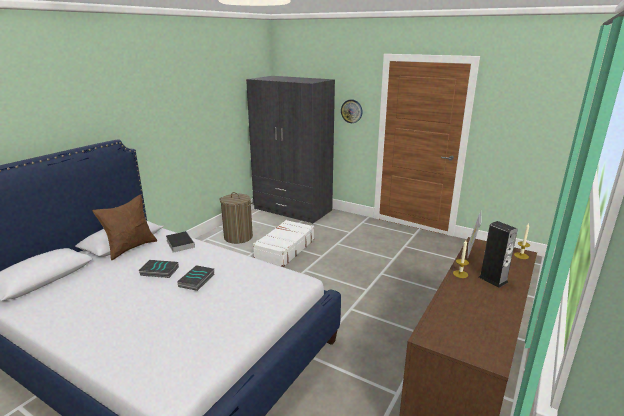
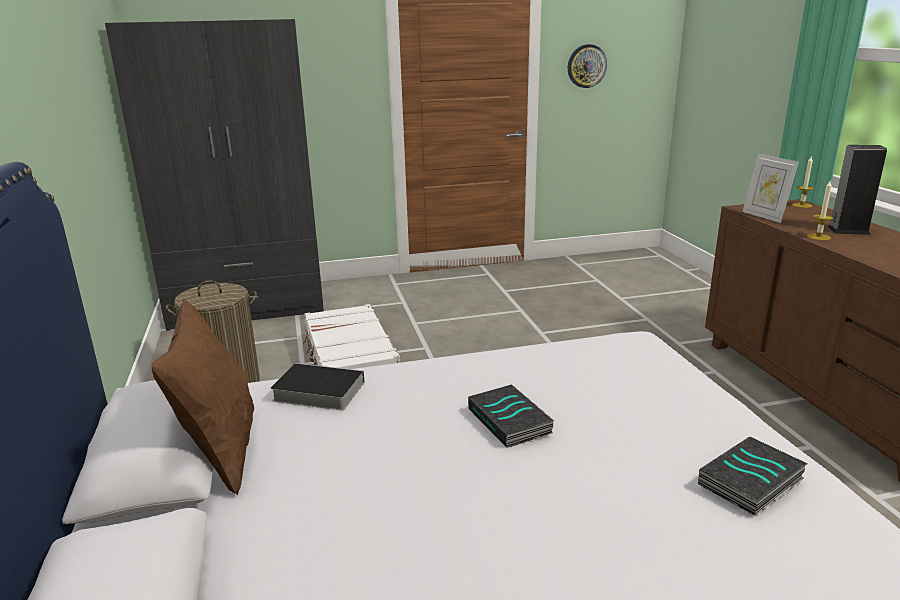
camera: 45 degrees left, 0 degrees up
(159, 271) = (403, 450): book -> book (752, 482)
(351, 111) = (332, 81): wall clock -> wall clock (586, 66)

